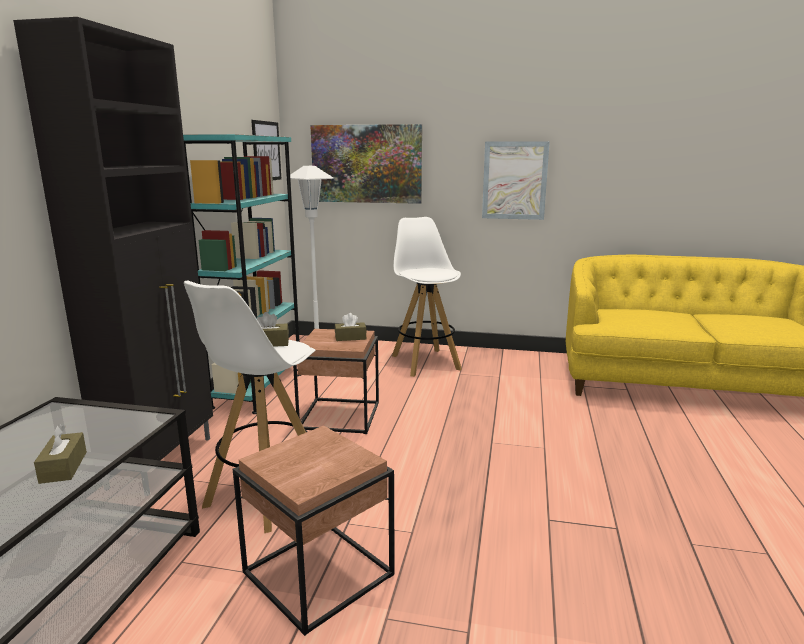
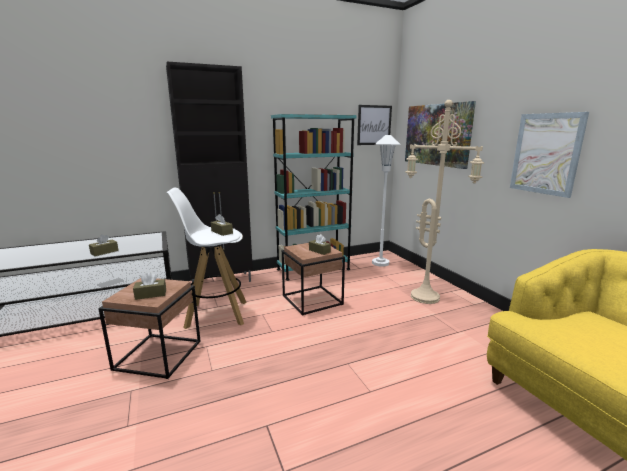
camera: 55 degrees right, 0 degrees up
(332, 459) = (151, 294): none -> brown tissue box
(425, 362) = (426, 297): white stool -> beige floor lamp

